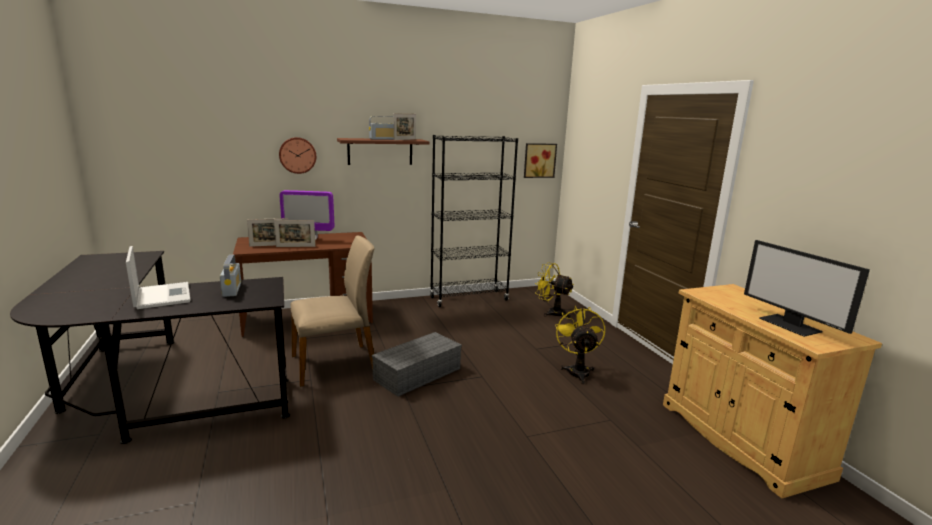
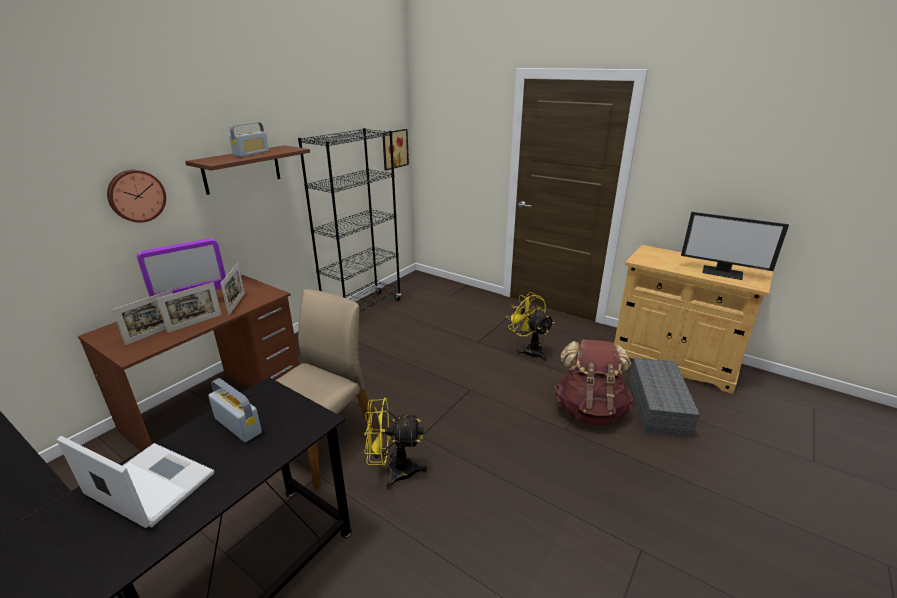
camera: 35 degrees left, 10 degrees up
(405, 139) = (276, 150): picture frame -> picture frame (236, 304)
(417, 375) = (416, 415): grey storage box -> grey storage box (659, 407)
(551, 312) = (449, 300): yellow fan -> yellow fan (394, 471)
(571, 434) = (589, 410): none -> brown backpack

